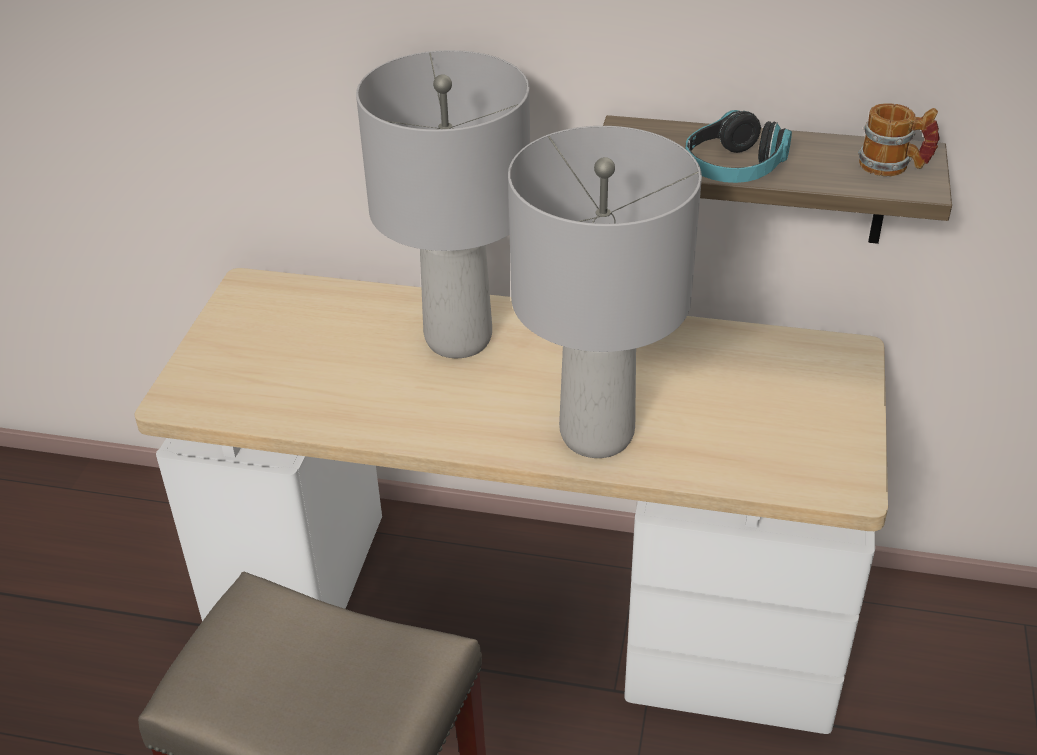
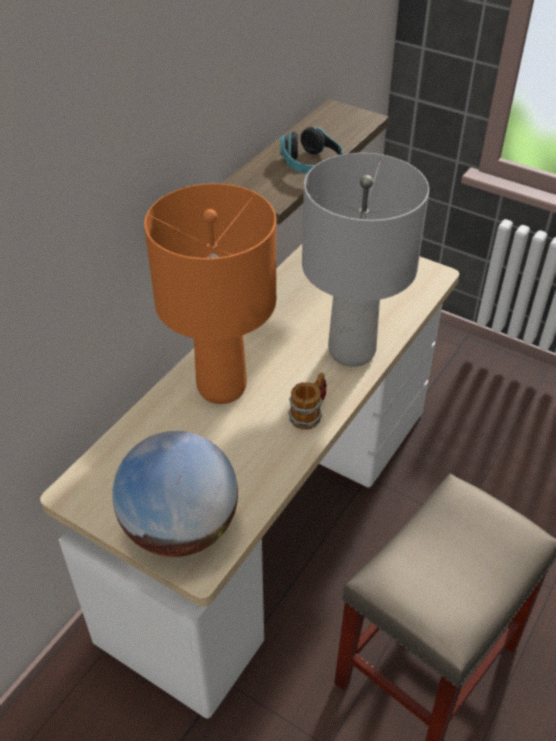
camera: 70 degrees left, 5 degrees up
(223, 372) = (181, 528): none -> globe
(459, 338) = (221, 386): grey table lamp -> orange table lamp
(894, 166) = (342, 119): mug -> mug (309, 414)

